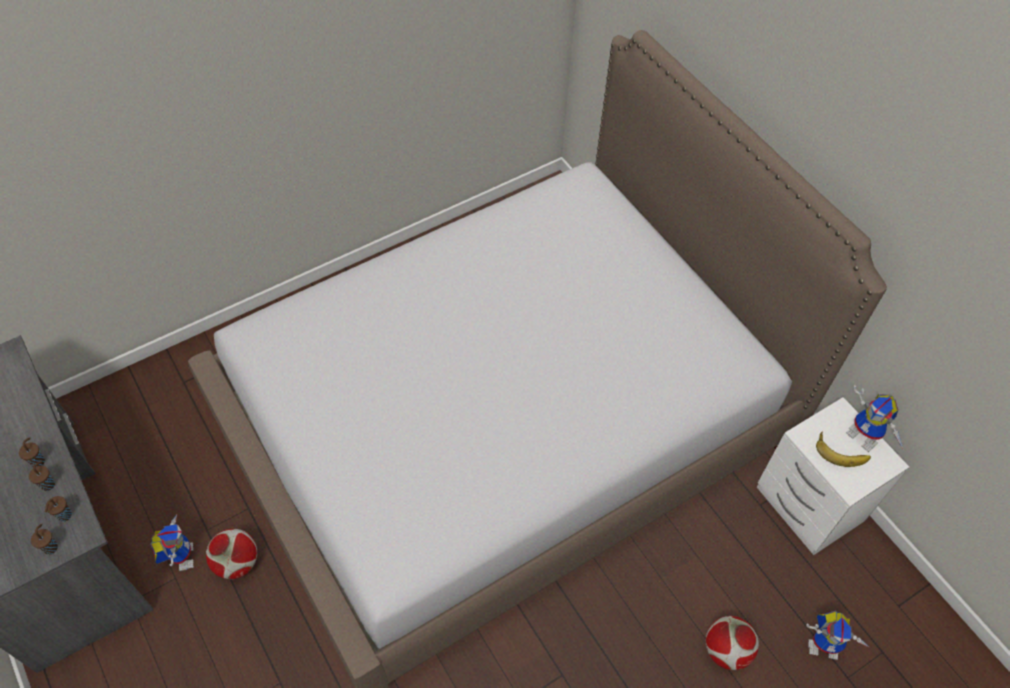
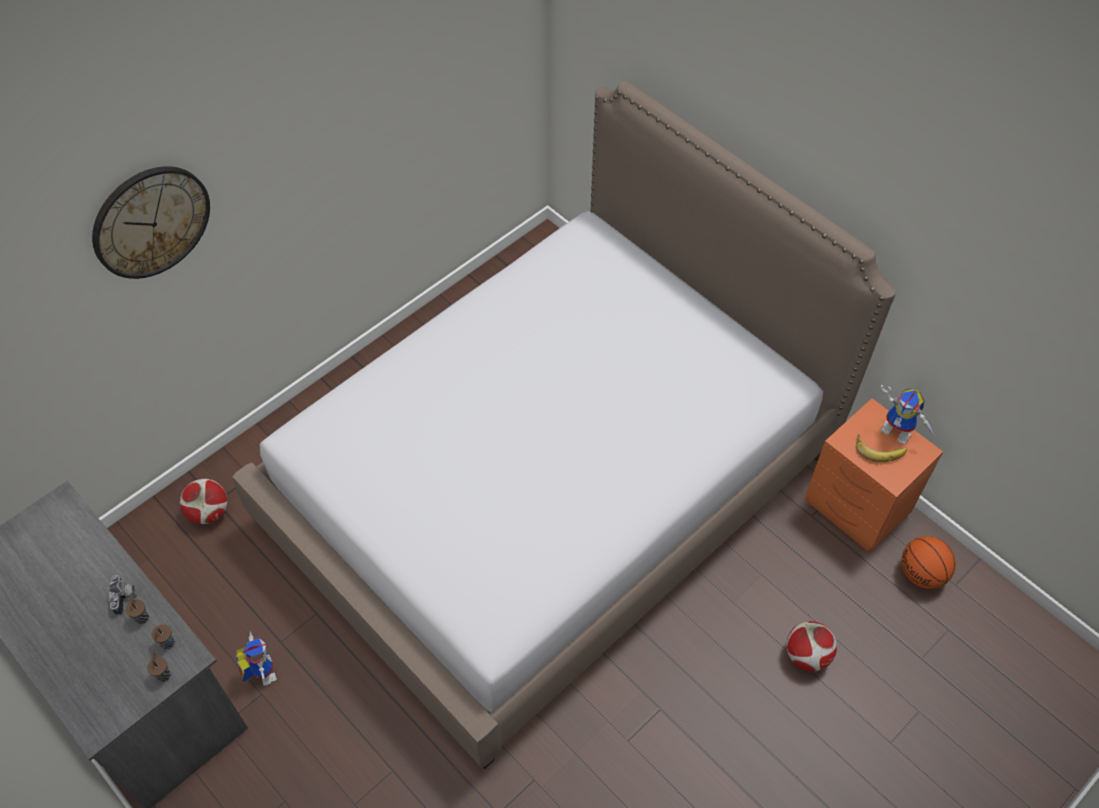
camera: 10 degrees left, 0 degrees up
(38, 461) = (125, 597): brown cup -> camera
(126, 89) = (151, 221): none -> wall clock
(237, 562) = (319, 667): football -> football (209, 512)
(809, 506) = (857, 508): white nightstand -> orange nightstand
(825, 645) = (896, 633): toy robot -> none
(864, 588) = (922, 574): none -> basketball

